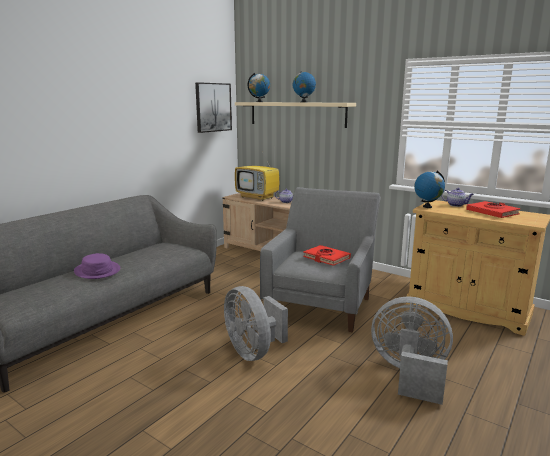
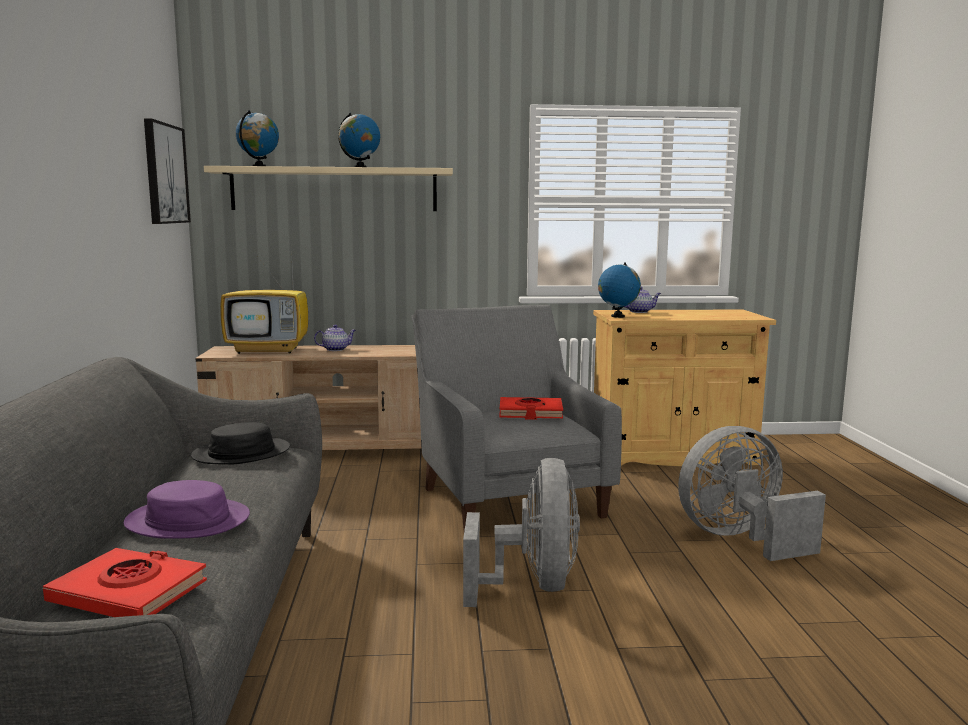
camera: 40 degrees left, 5 degrees down
(169, 247) = (241, 453): none -> black hat
(253, 351) = (533, 586): grey fan -> grey fan turned 105 degrees counterclockwise
(492, 212) = (694, 314): red book -> red book (129, 593)

